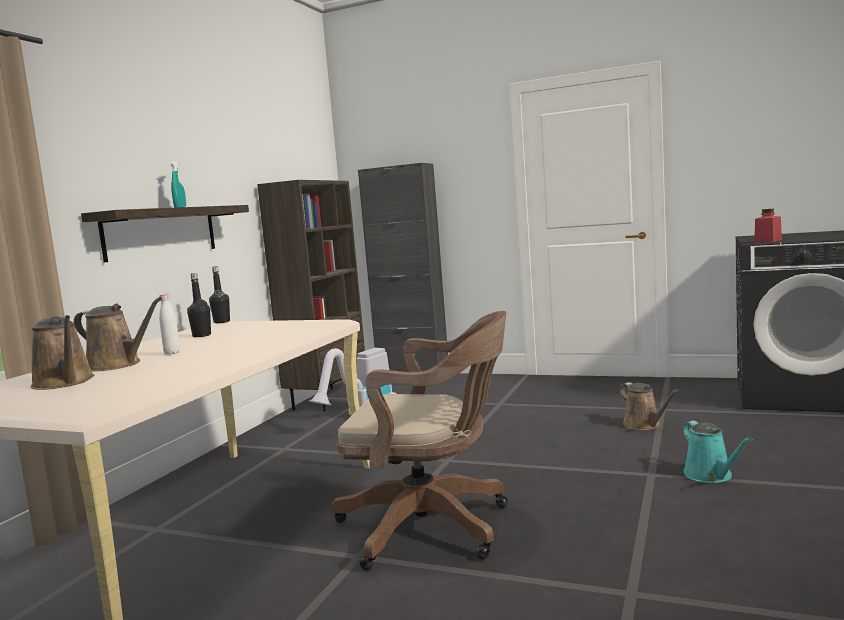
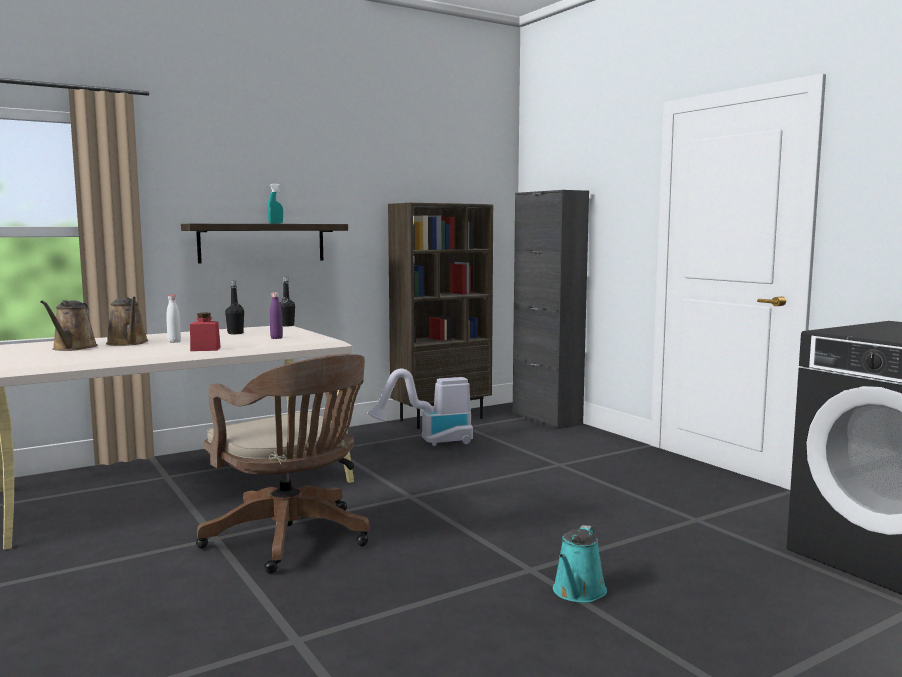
camera: 35 degrees right, 0 degrees up
(272, 329) = (276, 338): none -> purple bottle
(644, 425) = (638, 527): brown watering can -> none
(768, 241) = (848, 333): red jar -> red jar (205, 349)

